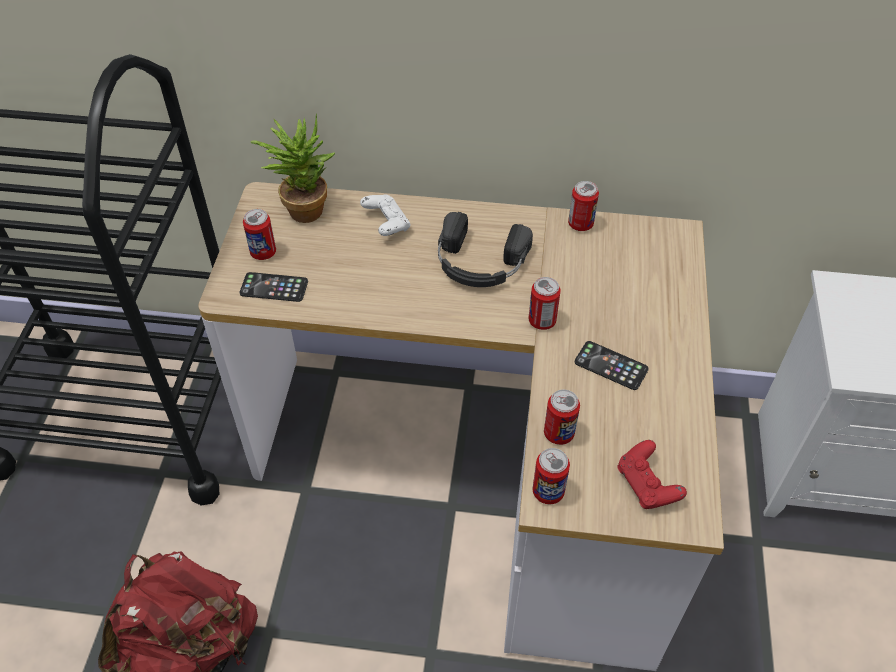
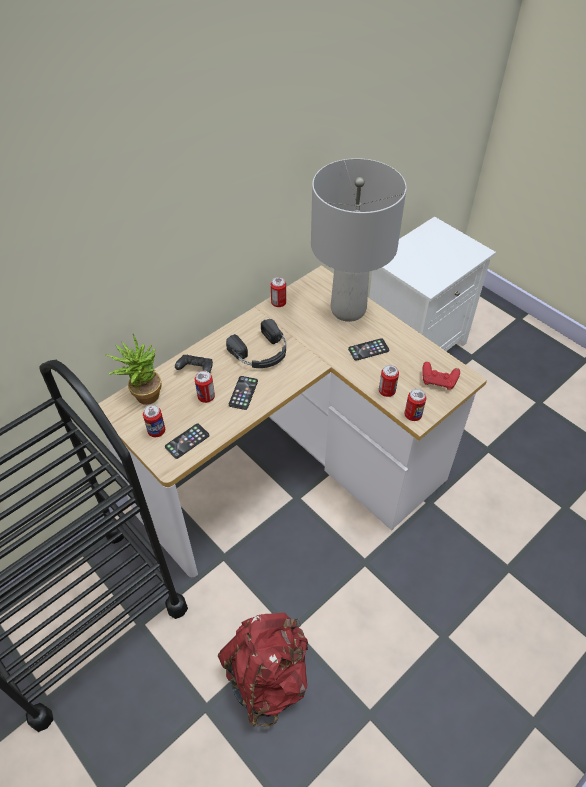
camera: 50 degrees left, 0 degrees up
(386, 224) = (196, 370): white game controller -> black game controller
(397, 288) = (243, 393): none -> phone
(542, 321) = (320, 355): can -> can (206, 397)
(656, 299) = (348, 310): none -> grey table lamp

